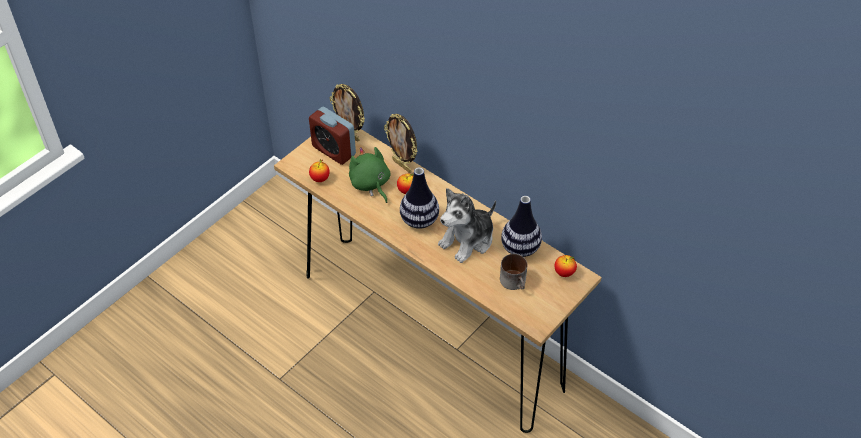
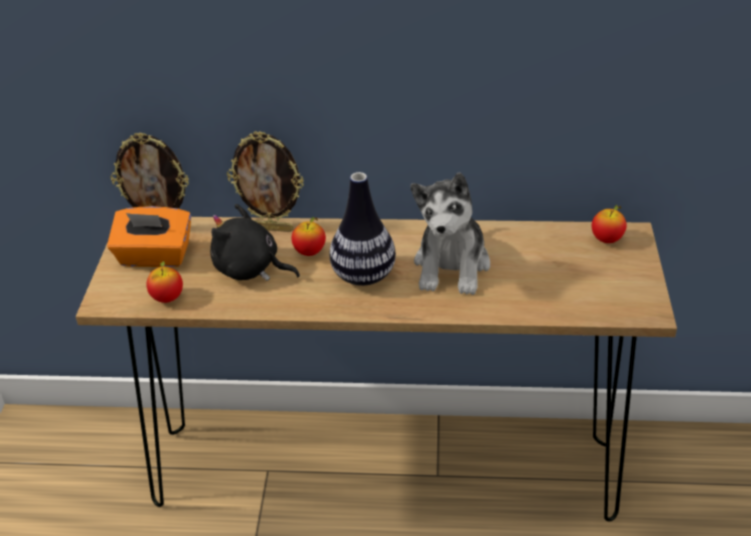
camera: 35 degrees left, 10 degrees down
(334, 150) = (154, 256): alarm clock -> orange tissue box
(370, 184) = (250, 269): green plush toy -> black plush toy
(515, 282) = (564, 279): mug -> none
(520, 248) = (525, 241): vase -> none

